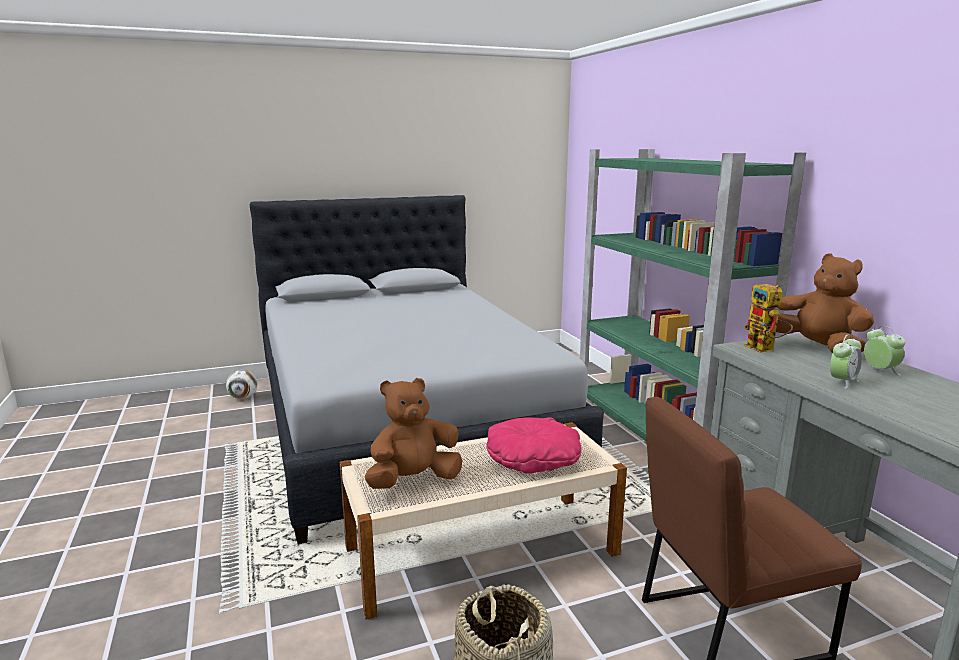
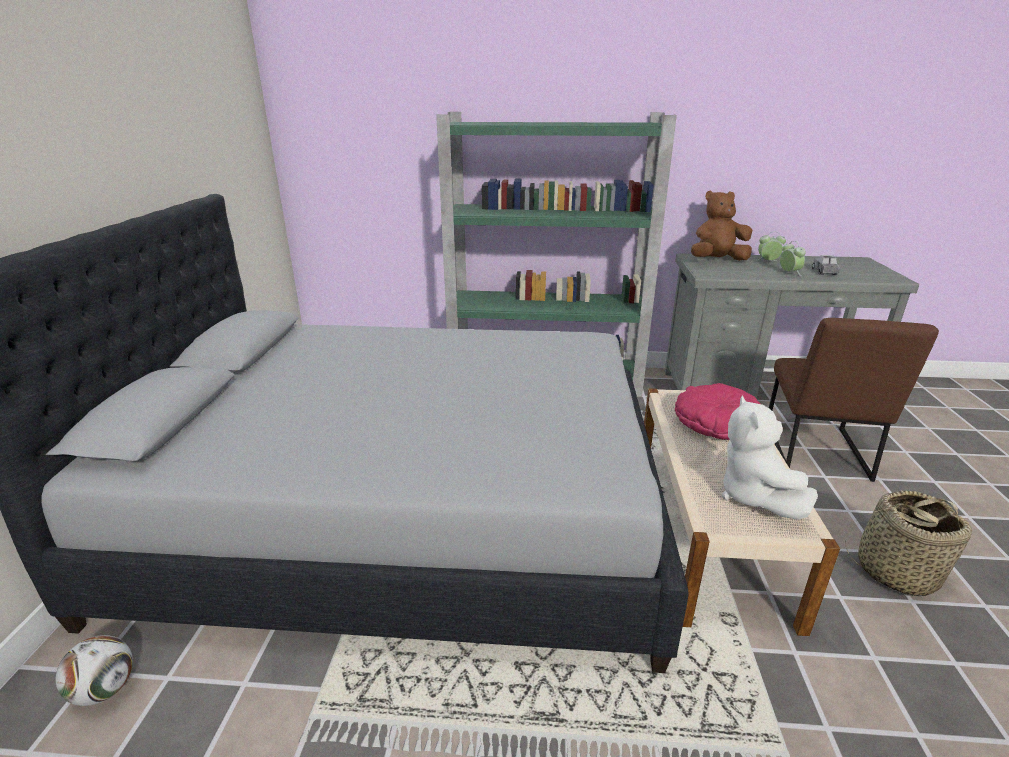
camera: 65 degrees left, 10 degrees up
(413, 480) = (753, 496): brown plush toy -> white plush toy
(765, 349) = (715, 271): toy robot -> none
(904, 401) = (824, 272): none -> toy truck

